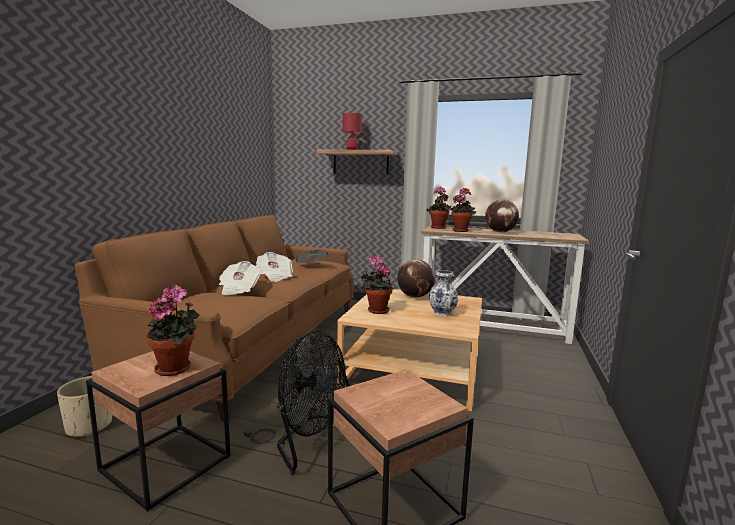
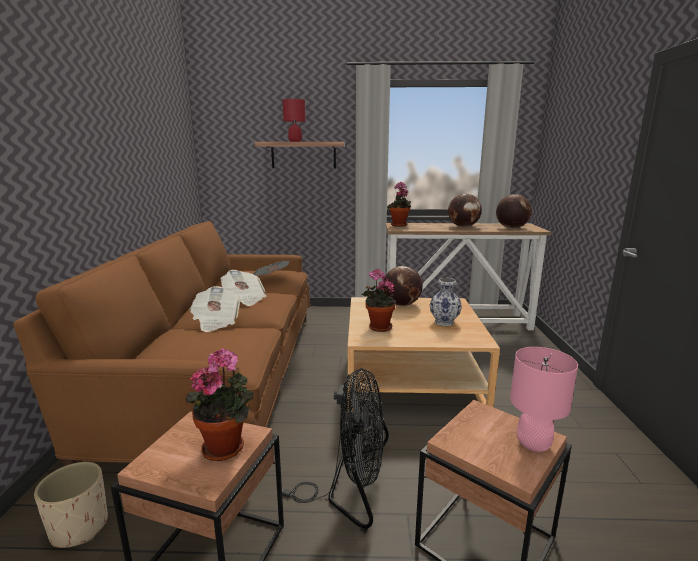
camera: 15 degrees left, 5 degrees up
(426, 407) = (531, 444): none -> pink table lamp
(461, 230) = (425, 227): potted plant -> none
(549, 235) = (511, 228): none -> globe

